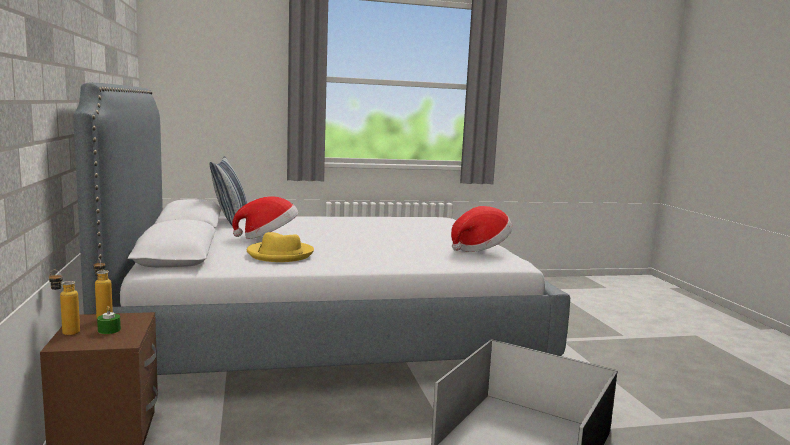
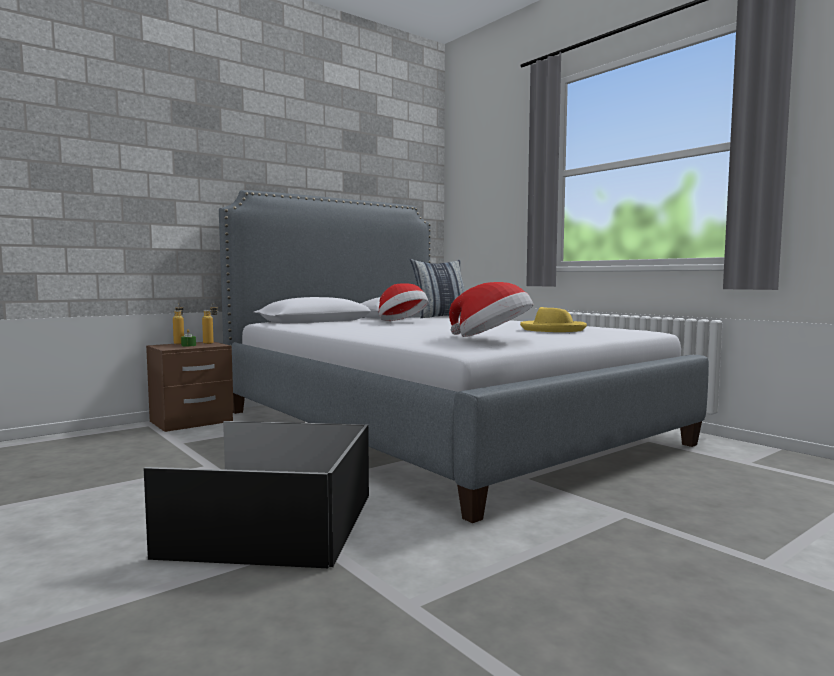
camera: 65 degrees right, 5 degrees down
(280, 254) = (348, 325): yellow hat -> yellow hat (553, 329)

